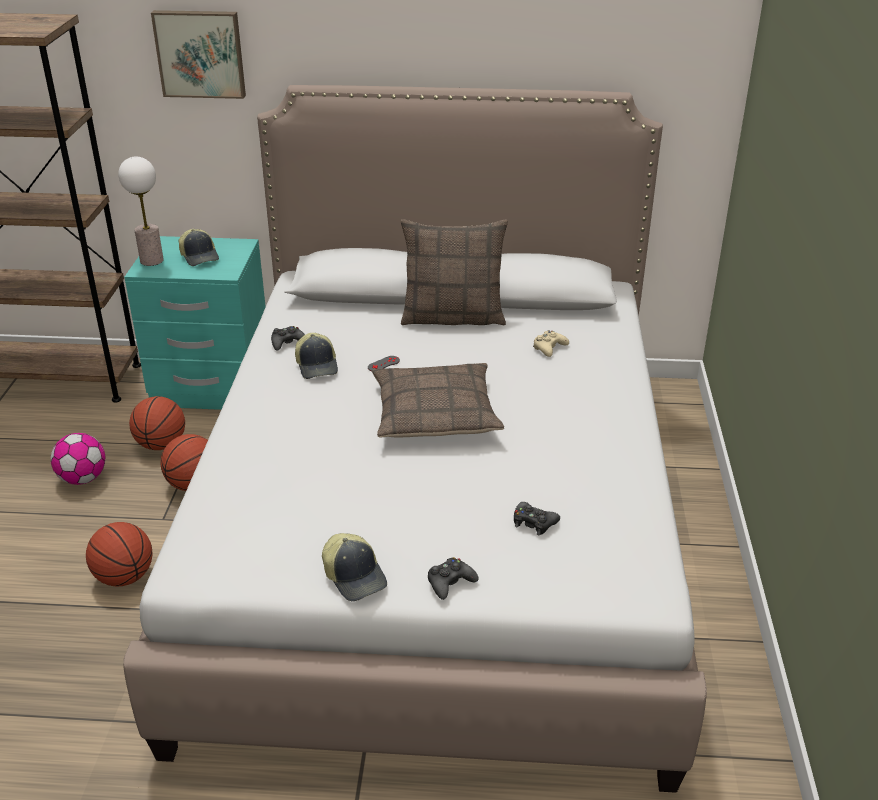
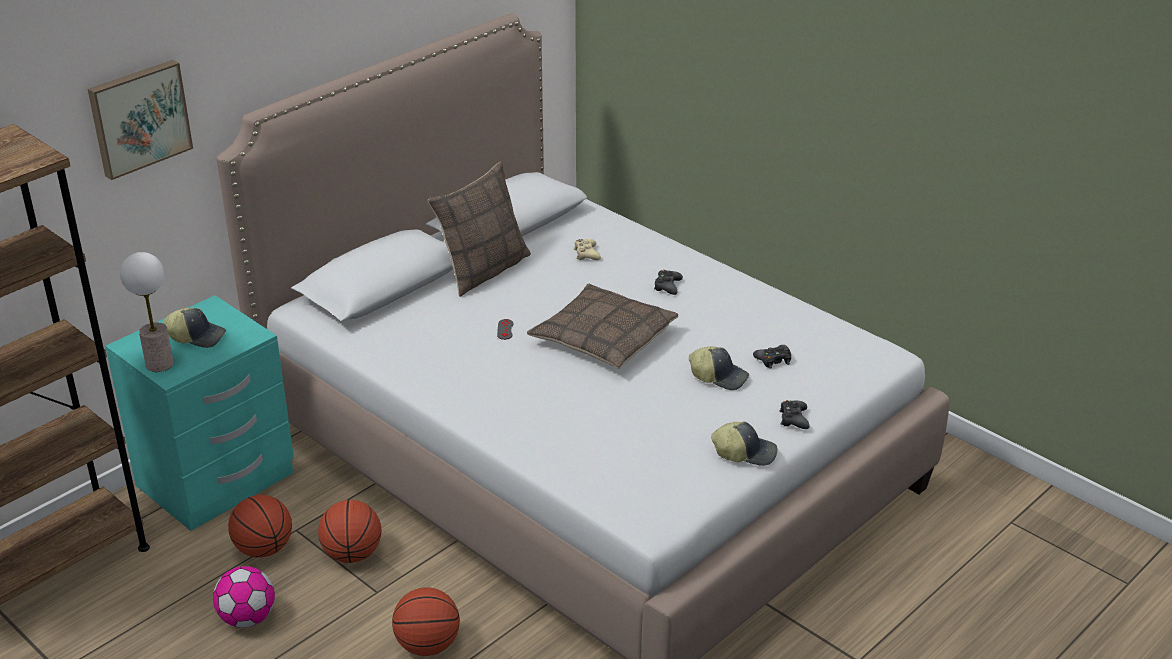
camera: 50 degrees left, 0 degrees up
(288, 343) = (405, 358): black game controller -> black game controller (667, 286)
(317, 366) = (463, 359): cap -> cap (719, 376)

